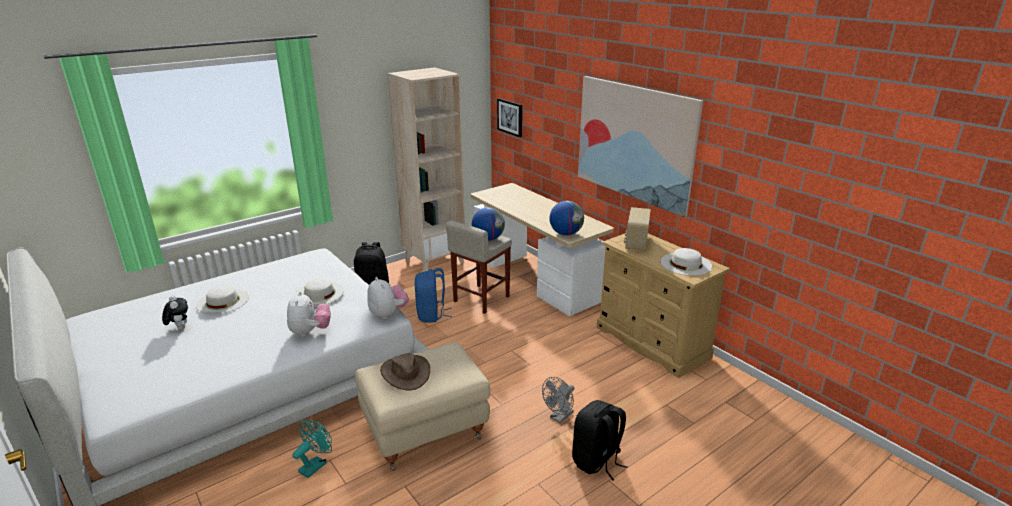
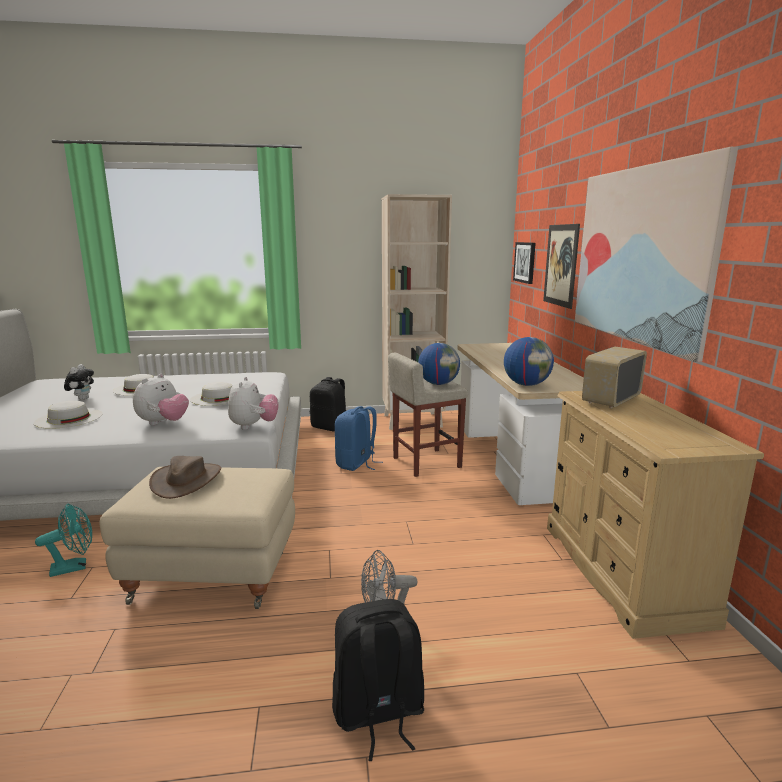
camera: 30 degrees right, 10 degrees down
(555, 130) = (561, 265): none -> picture
(686, 264) = (674, 433): white hat -> white hat (69, 418)

